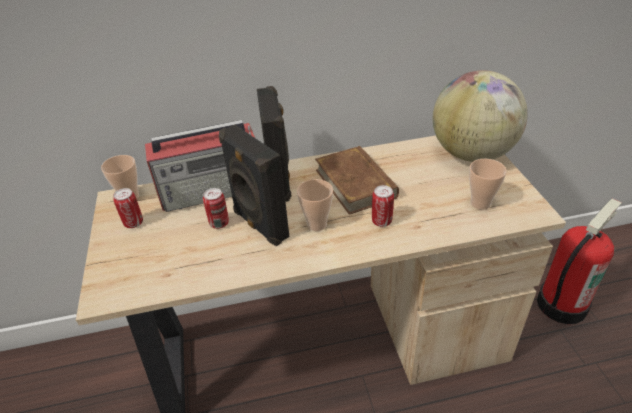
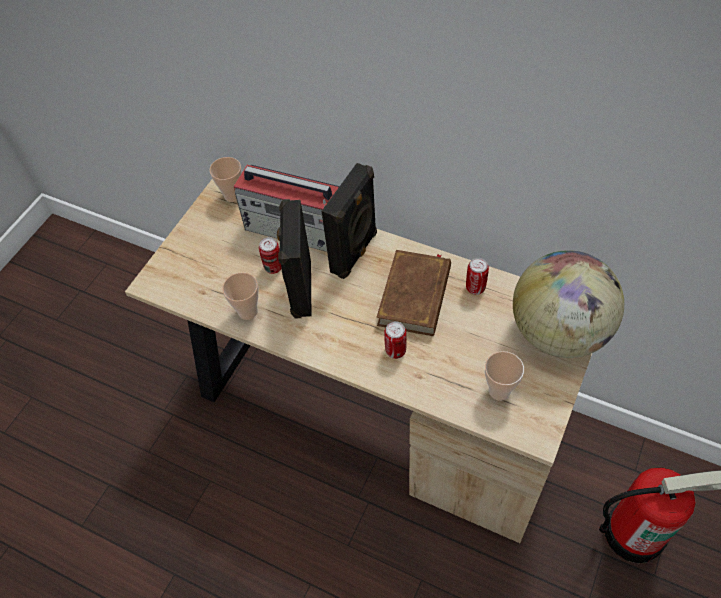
camera: 40 degrees right, 15 degrees up
(133, 223) = (216, 226): can -> can (475, 288)
(317, 224) = (343, 318): cup -> cup (247, 311)

